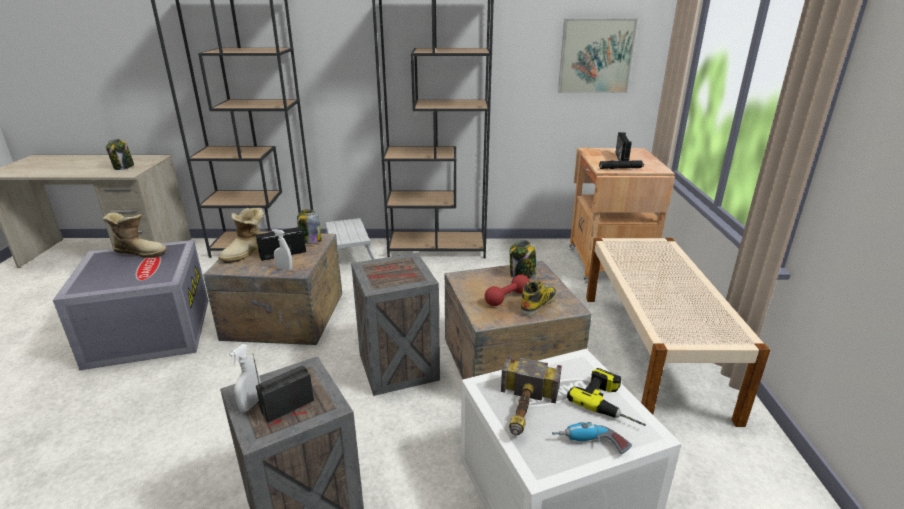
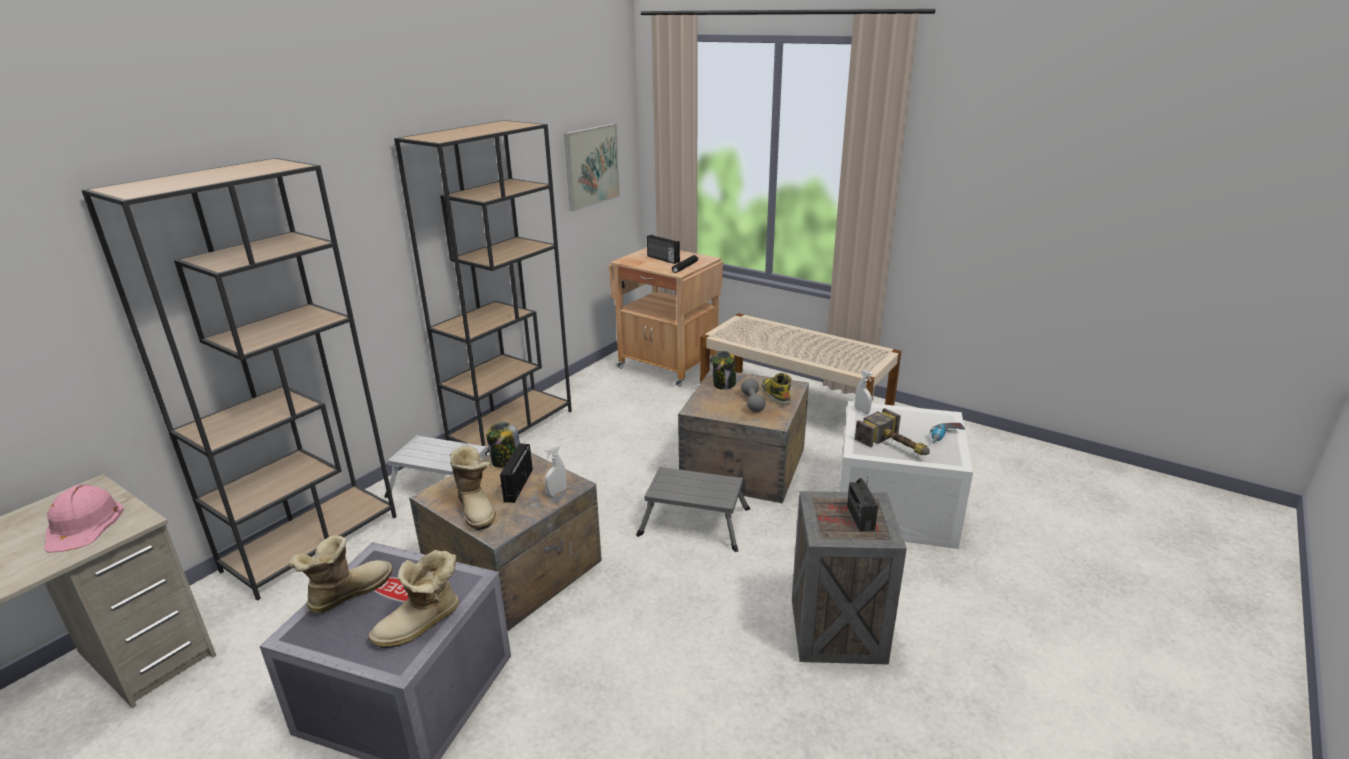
camera: 55 degrees left, 0 degrees up
(114, 282) = (421, 625): none -> boot
(123, 167) = (83, 524): jar -> pink hard hat
(251, 404) = (845, 534): white spray bottle -> white spray bottle (862, 411)
(400, 368) = (695, 522): crate -> grey step ladder
(507, 298) = (752, 402): red dumbbell -> grey dumbbell
(612, 403) = (912, 416): power drill -> none

